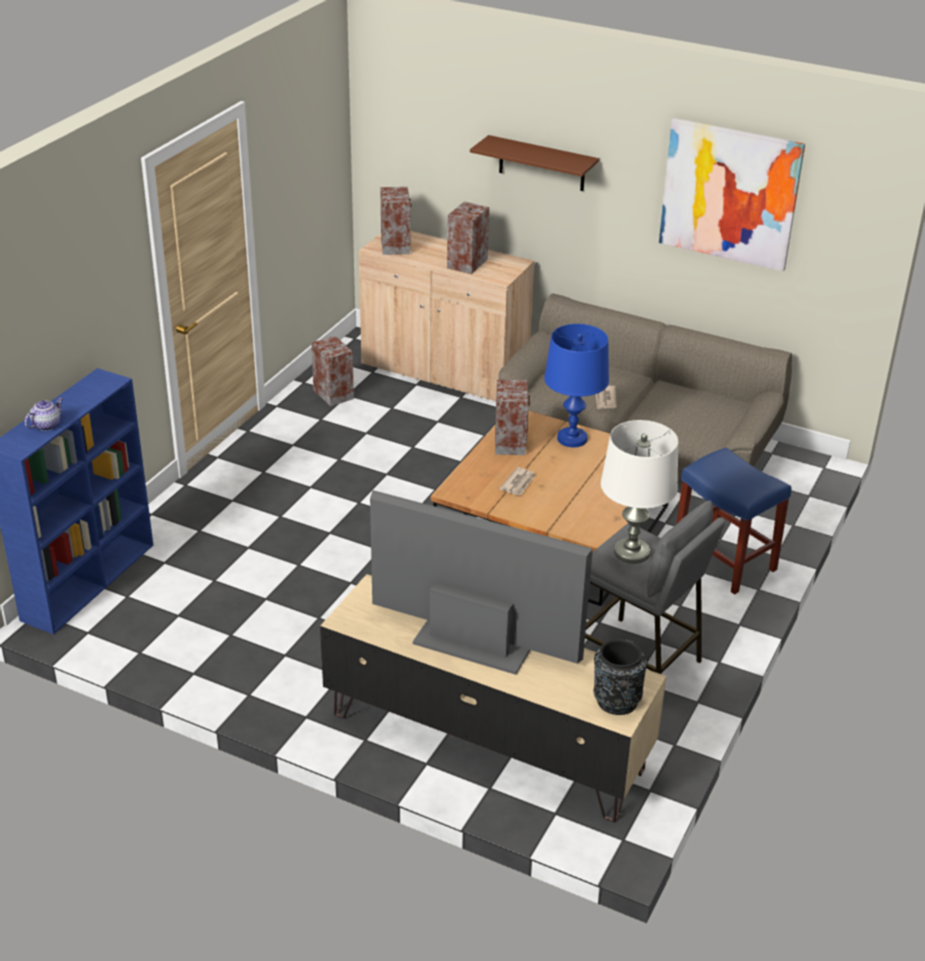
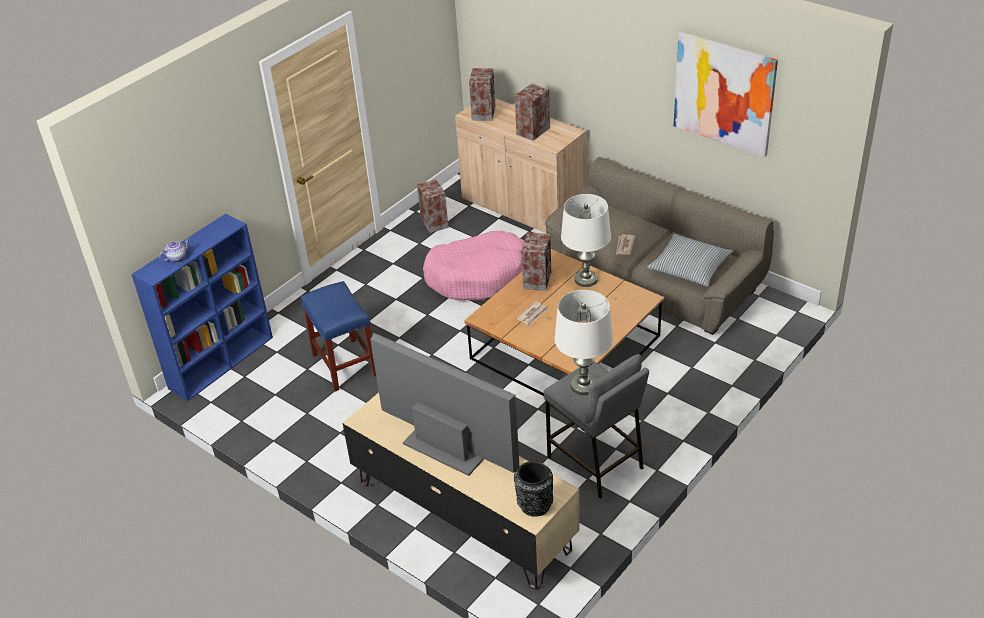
camera: 15 degrees right, 5 degrees up
(411, 452) = (478, 276): none -> pink dog bed
(542, 164) = (589, 58): brown shelf -> none
(572, 439) = (586, 279): blue table lamp -> white table lamp
(694, 418) = (689, 267): none -> pillow
(723, 560) = (688, 385): blue stool -> blue stool (344, 364)

